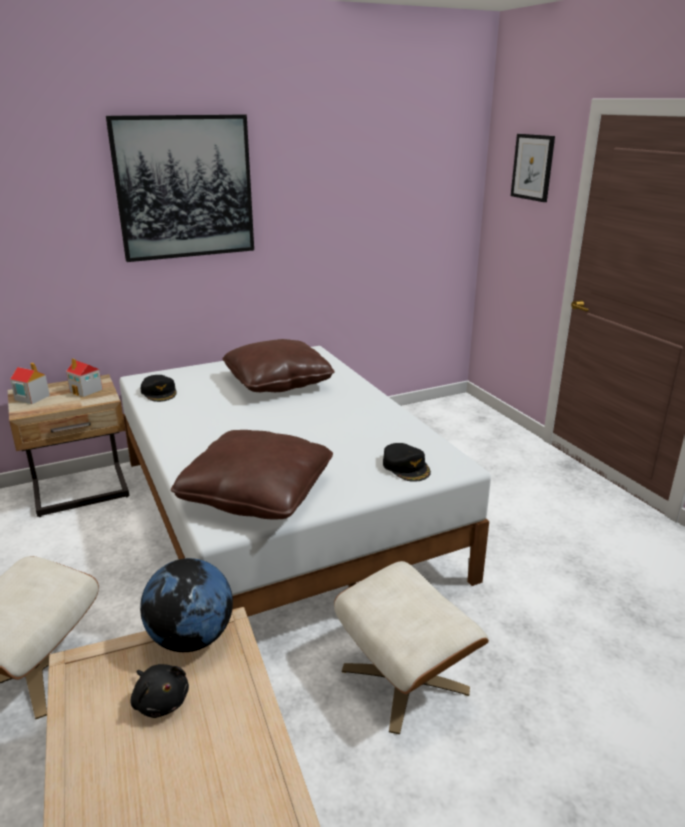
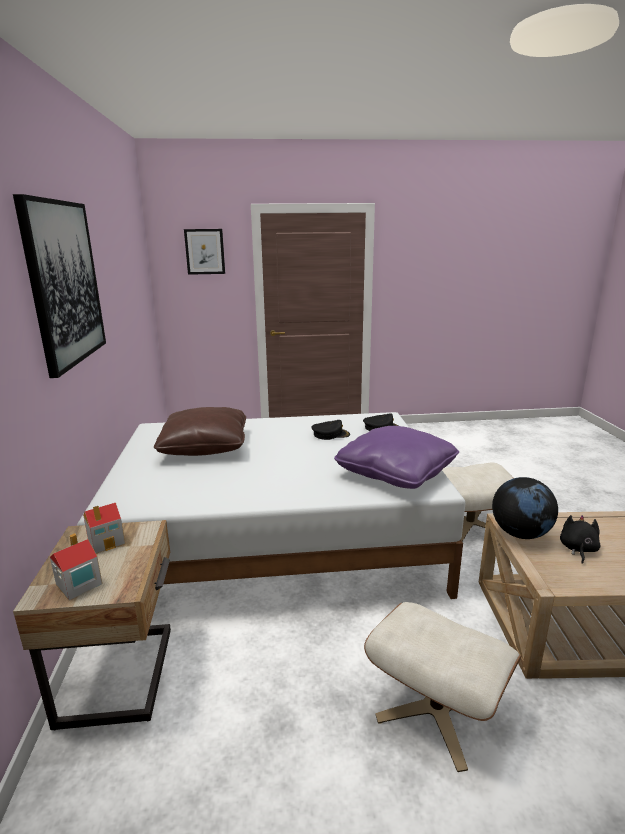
camera: 70 degrees left, 5 degrees down
(159, 392) = (161, 499): black cap -> black cap (330, 434)
(160, 701) = (577, 549): black plush toy -> black plush toy turned 45 degrees counterclockwise
(257, 493) = (395, 472): brown pillow -> purple pillow

